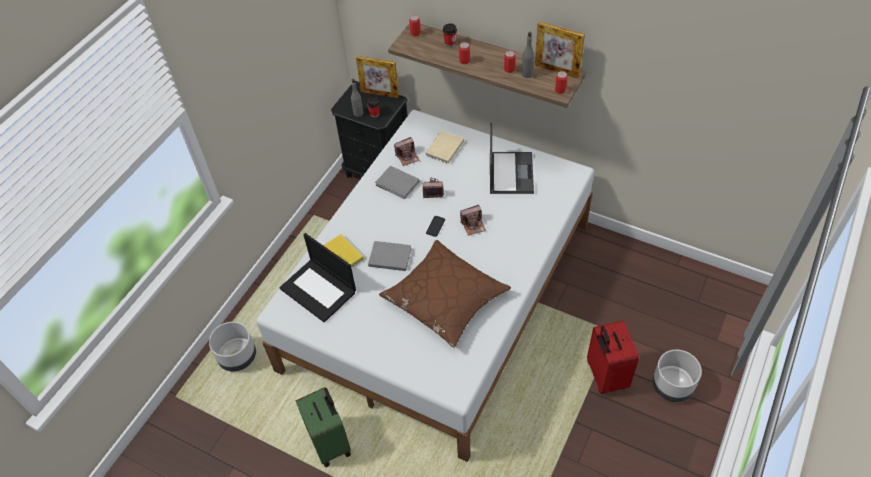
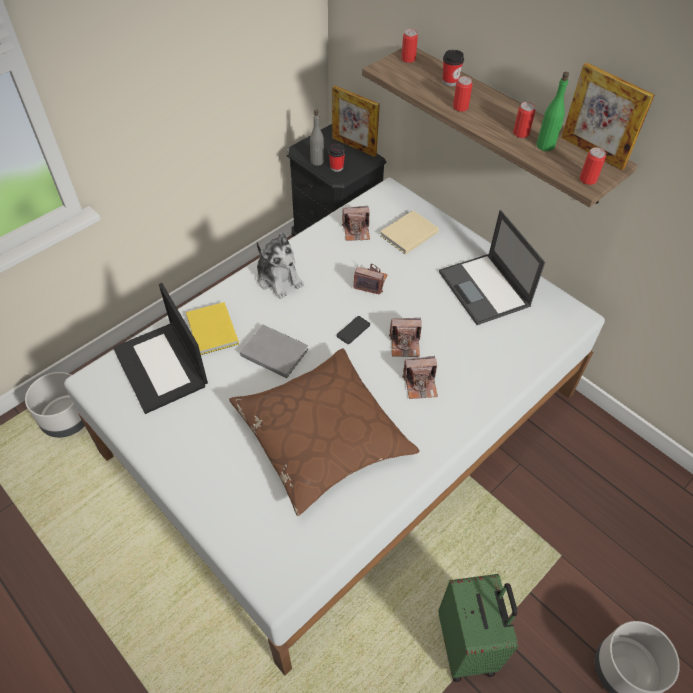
camera: 15 degrees right, 0 degrees up
(331, 443) = (121, 576): green suitcase -> green suitcase (467, 645)
(369, 207) = (279, 279): none -> plush toy
(398, 184) = (329, 261): grey book -> none
(493, 248) = (420, 384): none -> camera
(510, 172) = (485, 290): laptop -> laptop turned 135 degrees clockwise
(527, 74) = (545, 146): grey bottle -> green bottle
(605, 376) = (527, 617): red suitcase -> none

